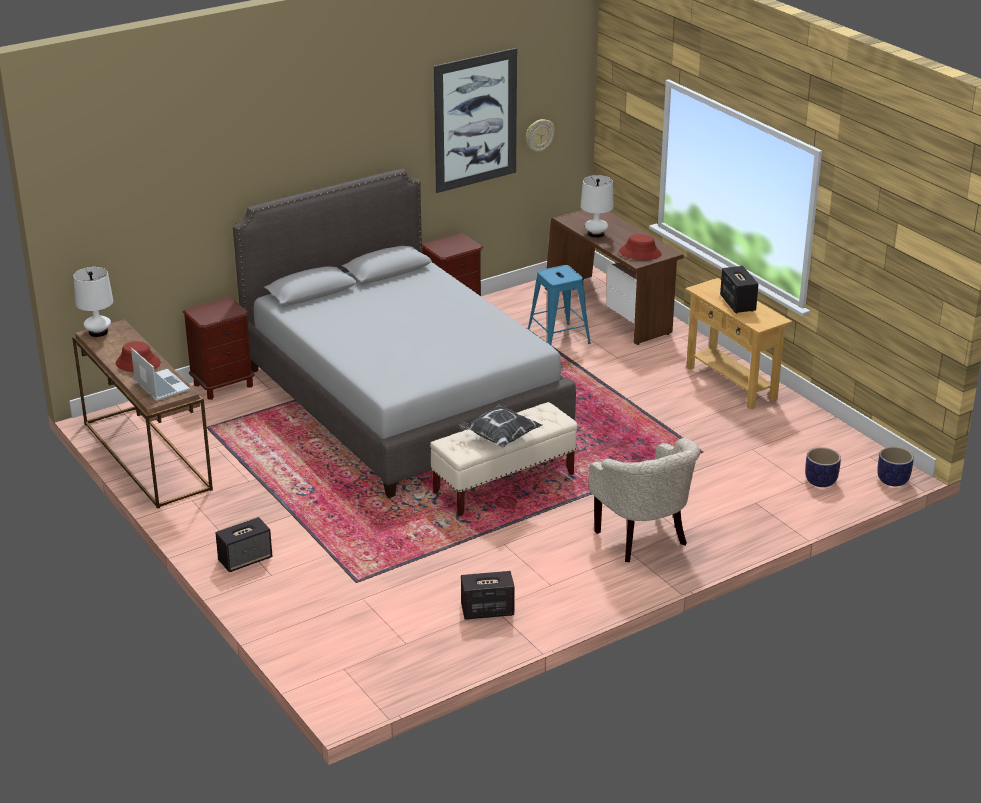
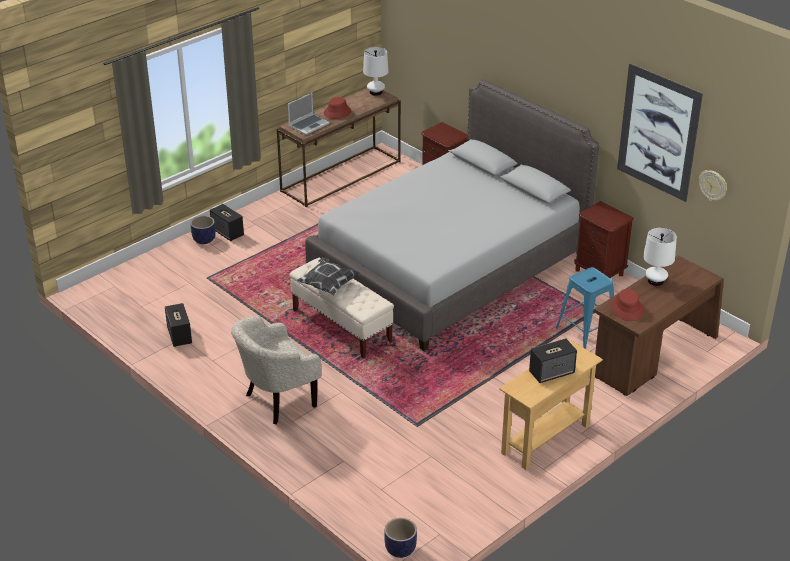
camera: 80 degrees right, 5 degrees up
(820, 481) = (387, 500): planter -> planter (204, 239)

